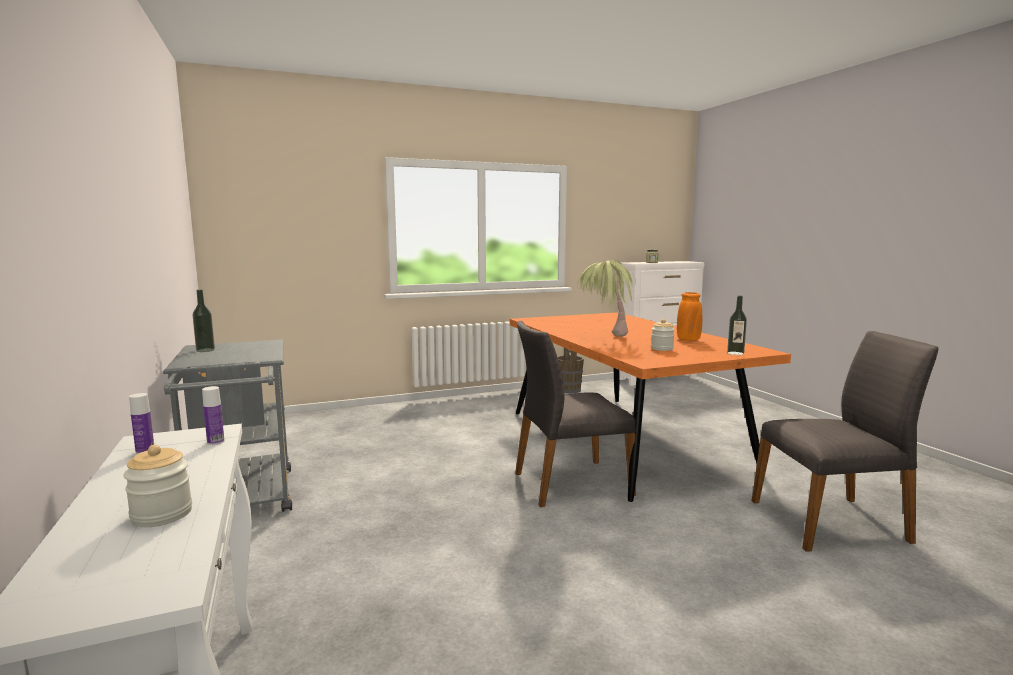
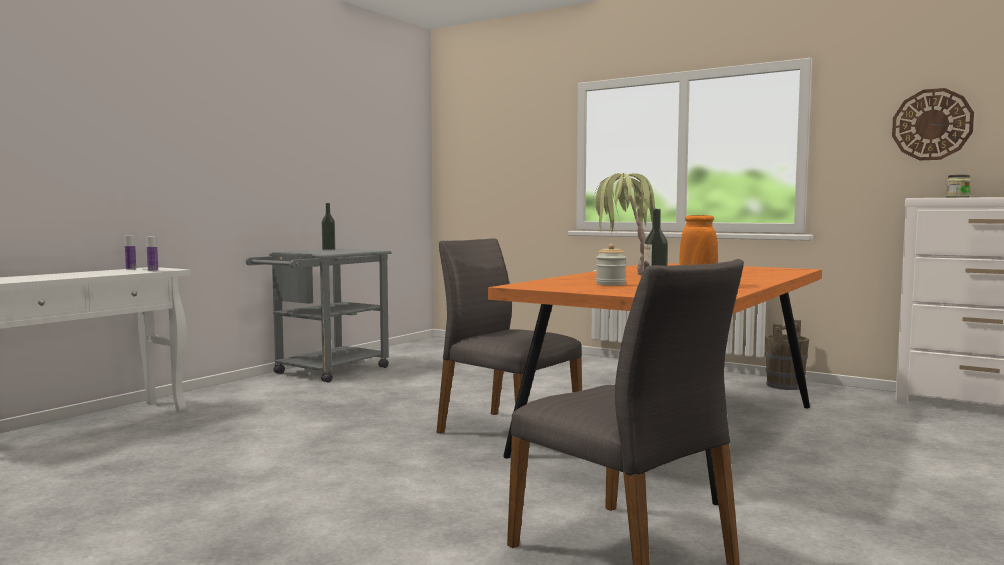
camera: 55 degrees right, 5 degrees down
(162, 514) = (48, 277): jar -> none
(627, 217) = (932, 124): none -> wall clock

